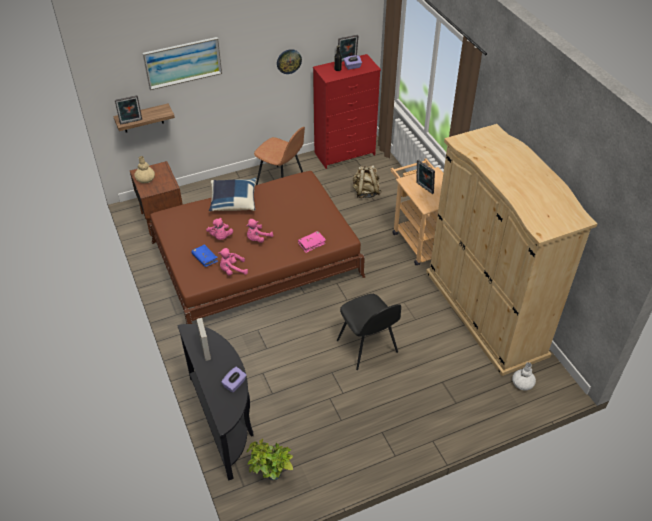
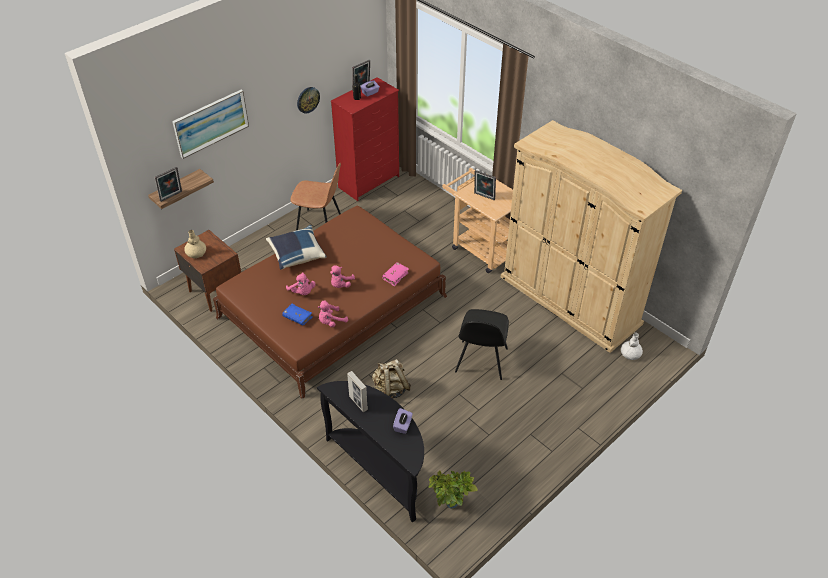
camera: 20 degrees left, 0 degrees up
(365, 192) = (408, 215): beige backpack -> beige backpack (391, 389)
(367, 347) = (481, 361): black chair -> black chair turned 60 degrees clockwise

